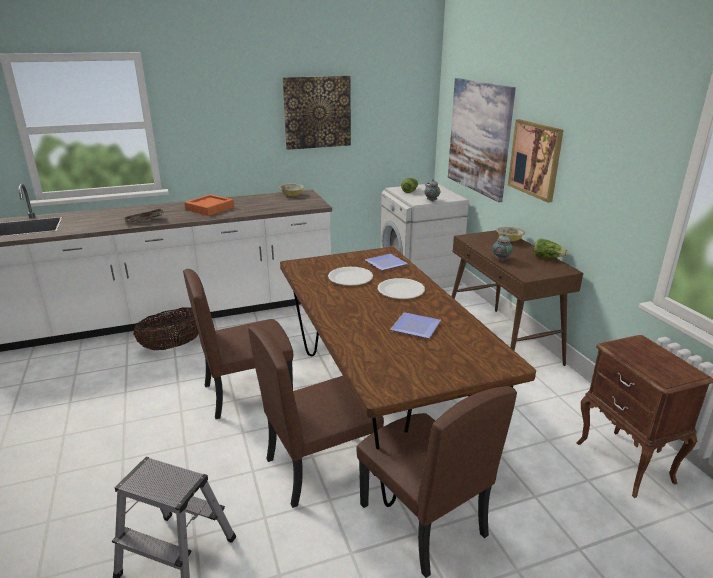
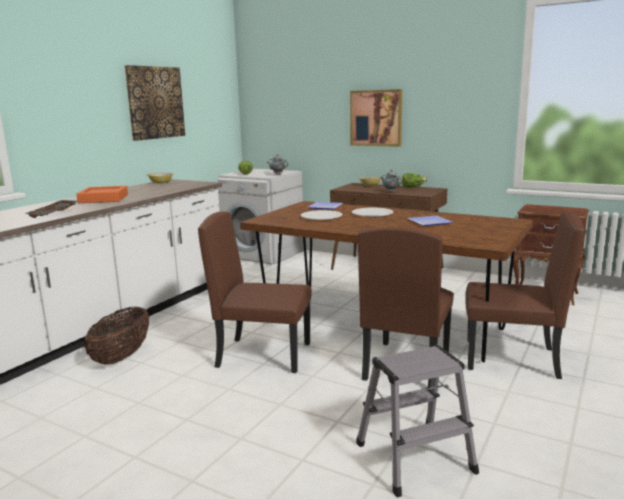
camera: 40 degrees left, 10 degrees down
(247, 391) = (264, 355): brown chair -> brown chair turned 75 degrees clockwise
(479, 137) = (303, 115): picture -> none

